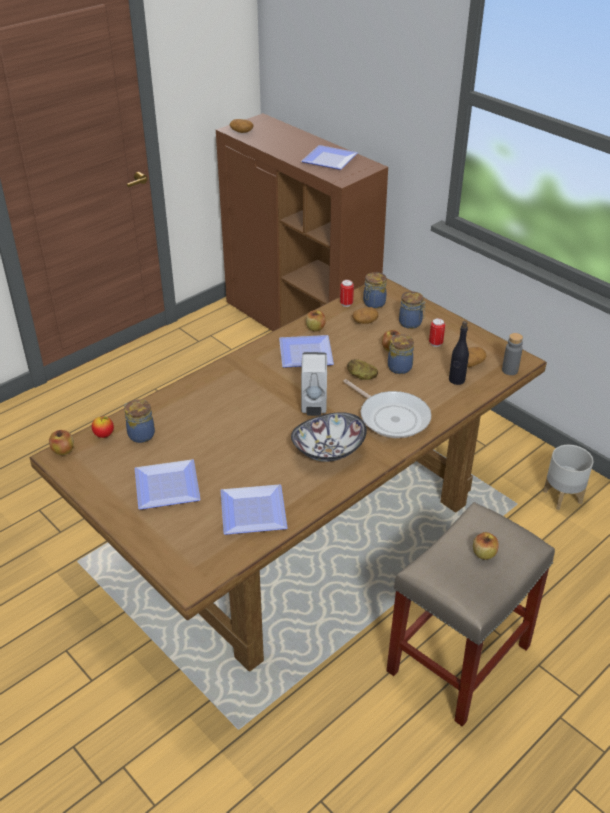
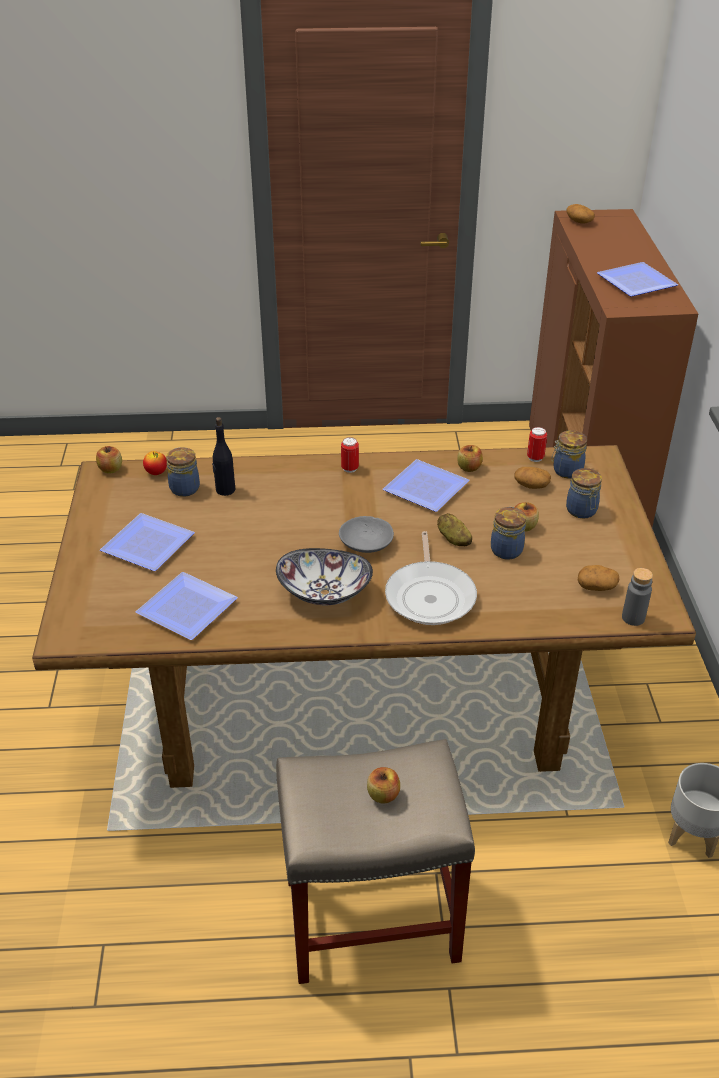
camera: 40 degrees right, 0 degrees up
(313, 406) = (367, 543): white soap dispenser -> grey bowl
(435, 343) = (582, 545): can -> can (350, 468)
(456, 380) = (554, 595): black bottle -> black bottle (225, 490)

